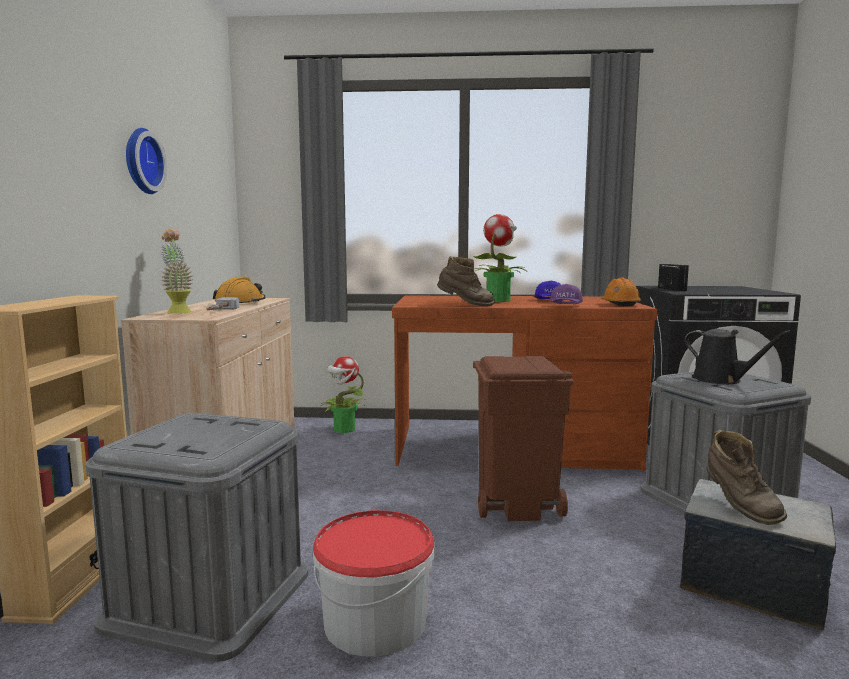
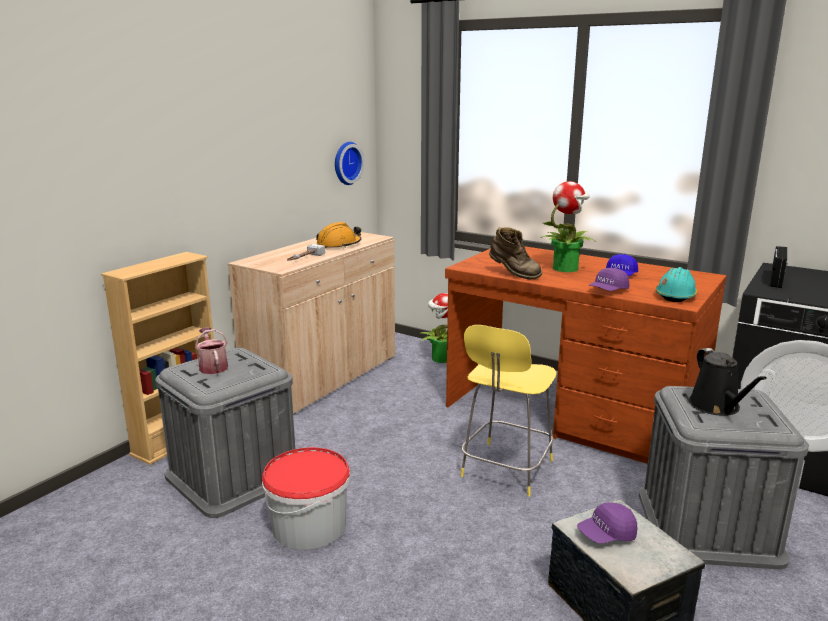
camera: 30 degrees right, 10 degrees up
(141, 161) = (254, 134): wall clock -> wall clock (346, 163)
(177, 312) = (276, 255): potted plant -> none
(179, 433) = (212, 366): none -> watering can
(516, 503) = (505, 470): brown trash can -> yellow stool
(620, 304) = (676, 296): orange hard hat -> turquoise hard hat
(739, 507) = (606, 535): brown boot -> purple cap

